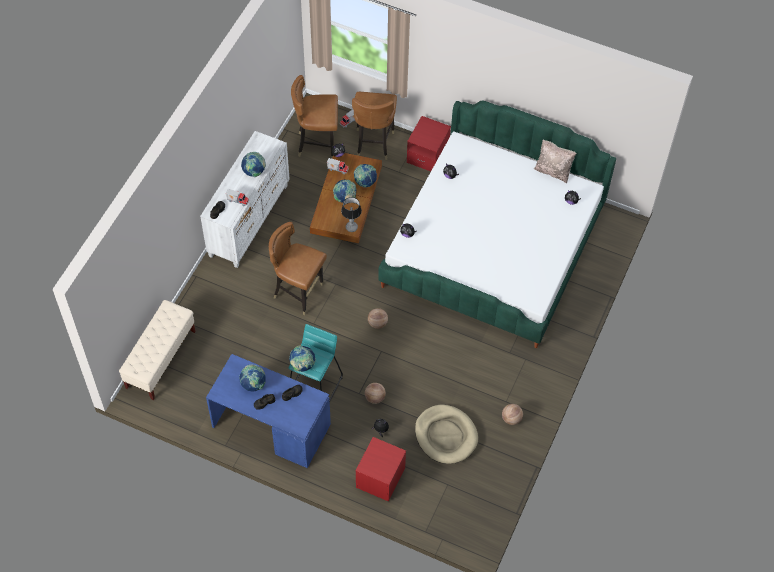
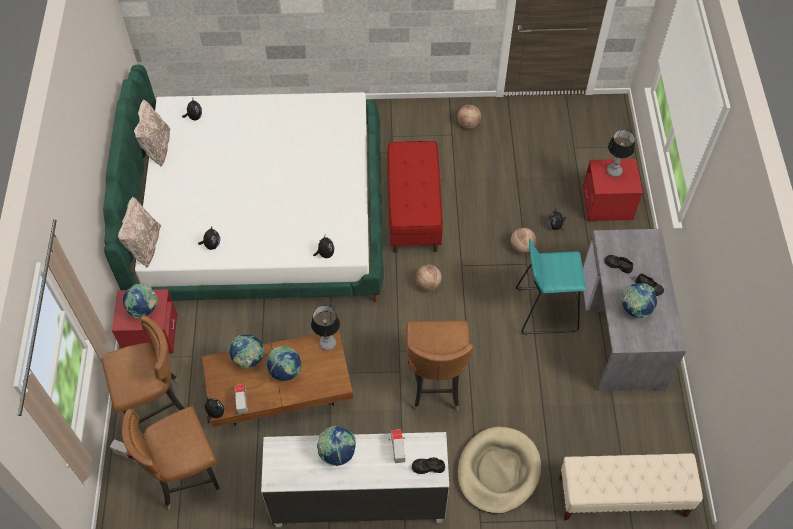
camera: 115 degrees left, 0 degrees up
(270, 426) = (622, 330): blue desk -> grey desk
(302, 365) = (574, 275): globe -> globe (144, 309)
(317, 144) = (187, 477): brown chair -> brown chair turned 90 degrees clockwise
(385, 461) = (614, 171): none -> table lamp
(445, 342) = (413, 211): none -> red bench
(446, 435) = (523, 169): beige dog bed -> beige dog bed (498, 471)
(470, 141) = (144, 245): none -> beige pillow

